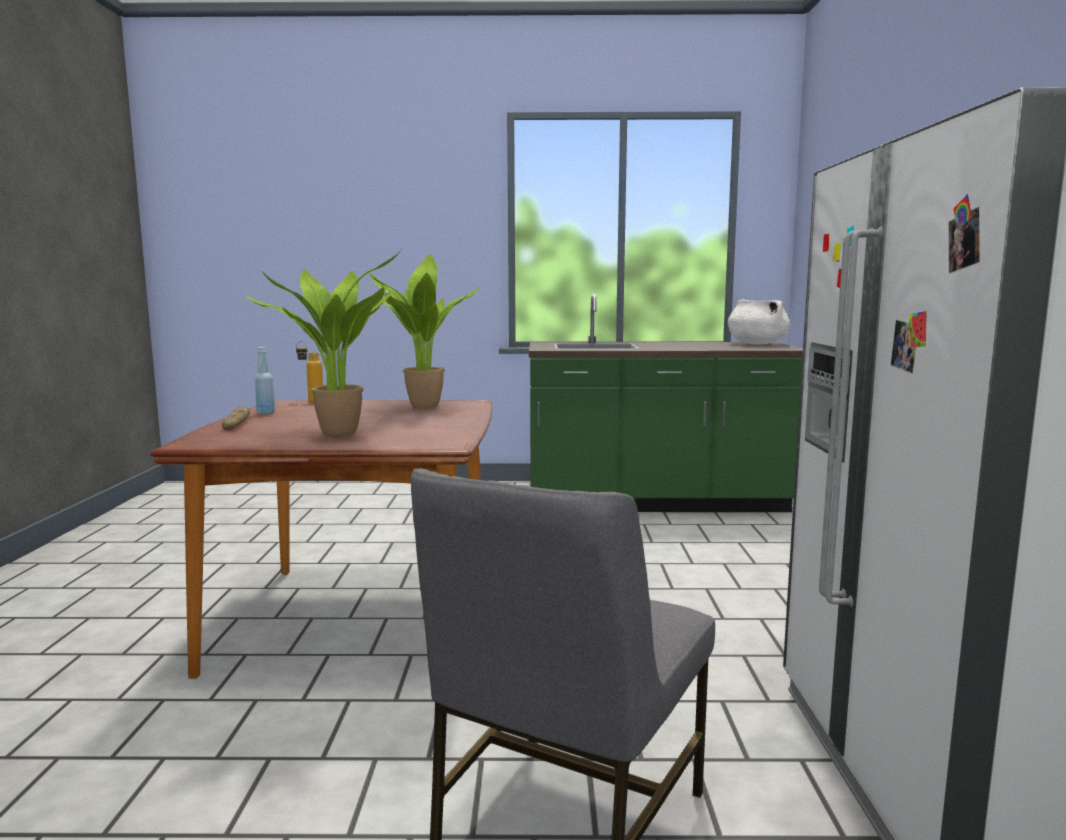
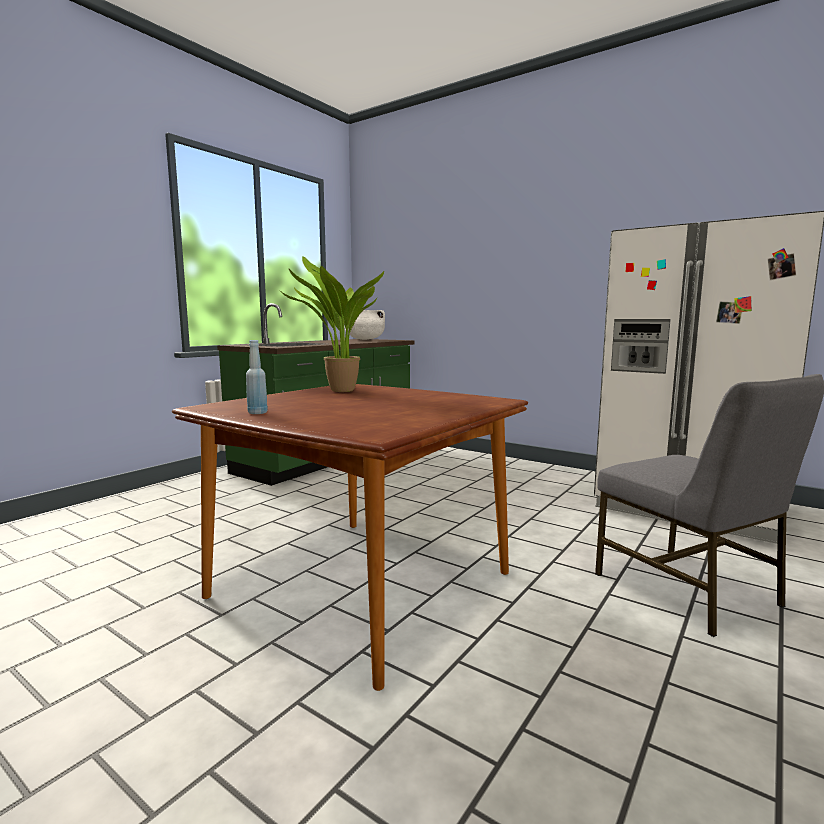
camera: 55 degrees left, 0 degrees up
(236, 424) = (301, 421): bread -> none
(310, 401) = (228, 402): bottle -> none
(341, 433) = (414, 408): potted plant -> none

